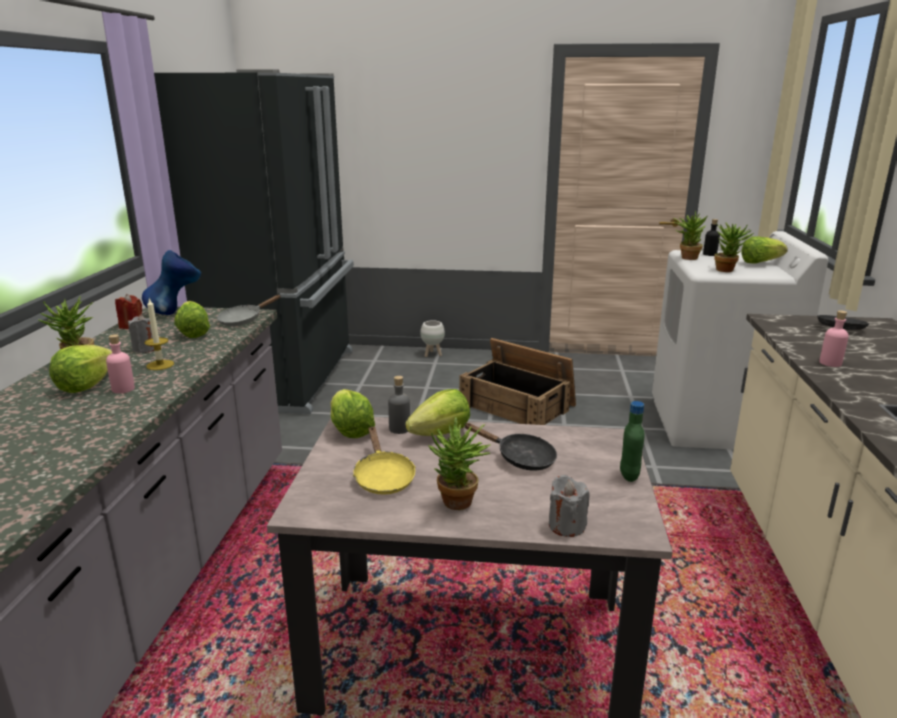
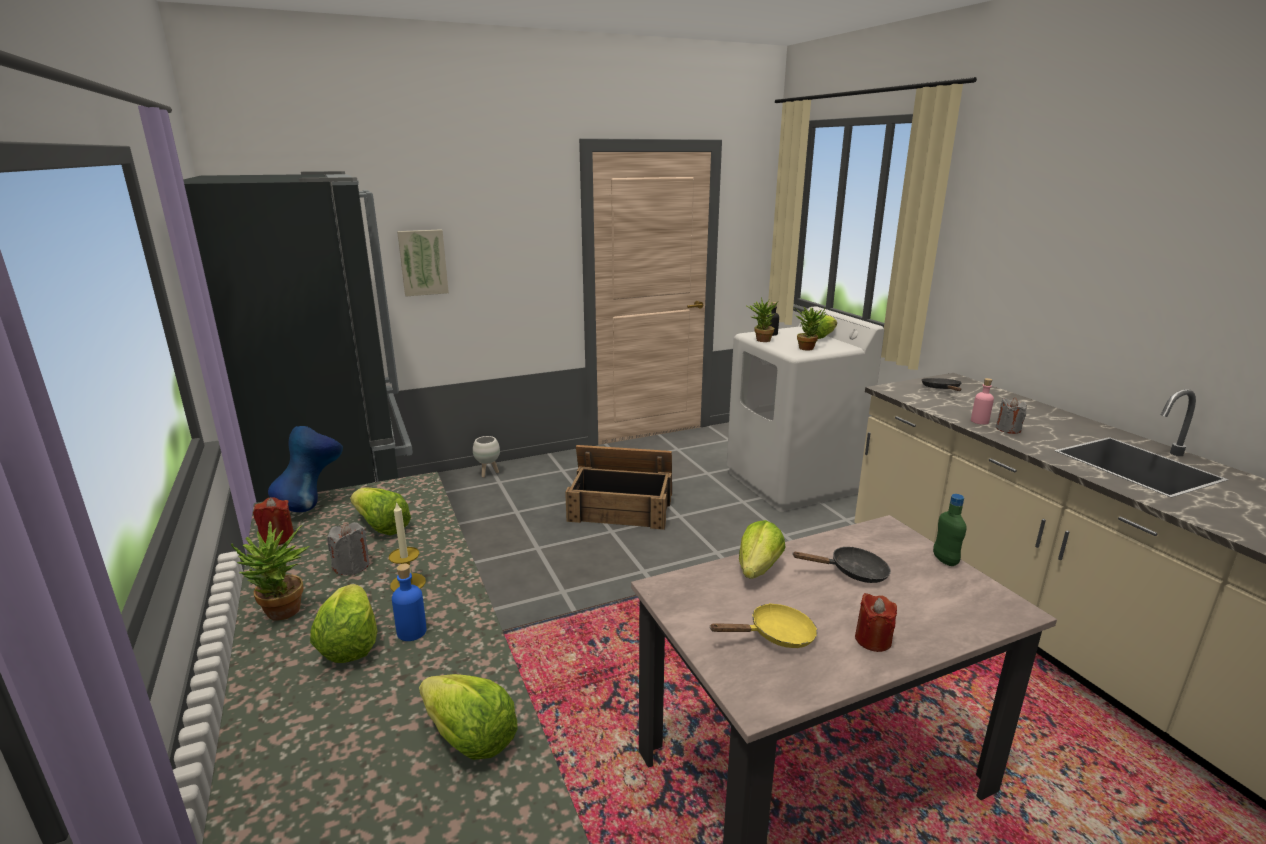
camera: 30 degrees left, 0 degrees up
(123, 389) = (412, 632): pink bottle -> blue bottle
(244, 320) = (420, 494): grey frying pan -> none
(350, 430) = (674, 594): lettuce -> lettuce (469, 739)
(383, 477) = (775, 636): yellow frying pan -> yellow frying pan turned 60 degrees counterclockwise
(397, 156) = (423, 262): none -> picture
(399, 429) = (716, 576): grey bottle -> none
(457, 505) = (873, 640): potted plant -> red candle
(566, 526) = (970, 626): grey candle -> grey candle (1008, 429)

